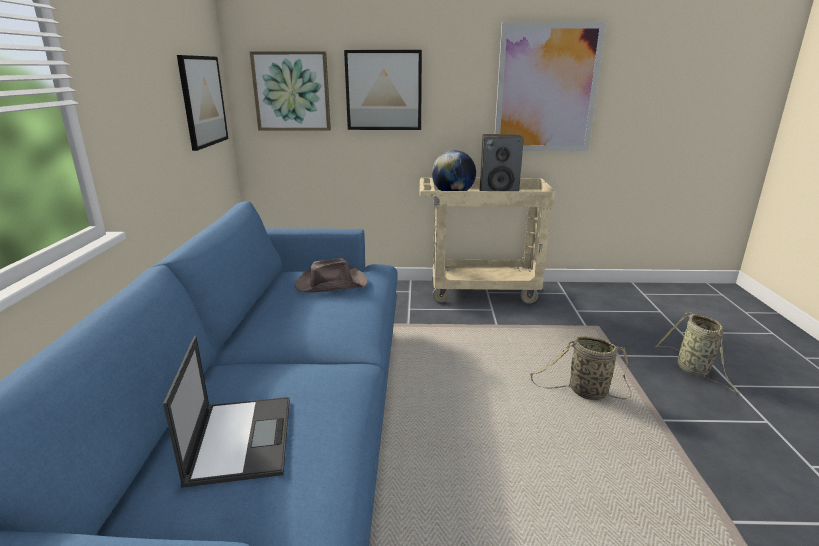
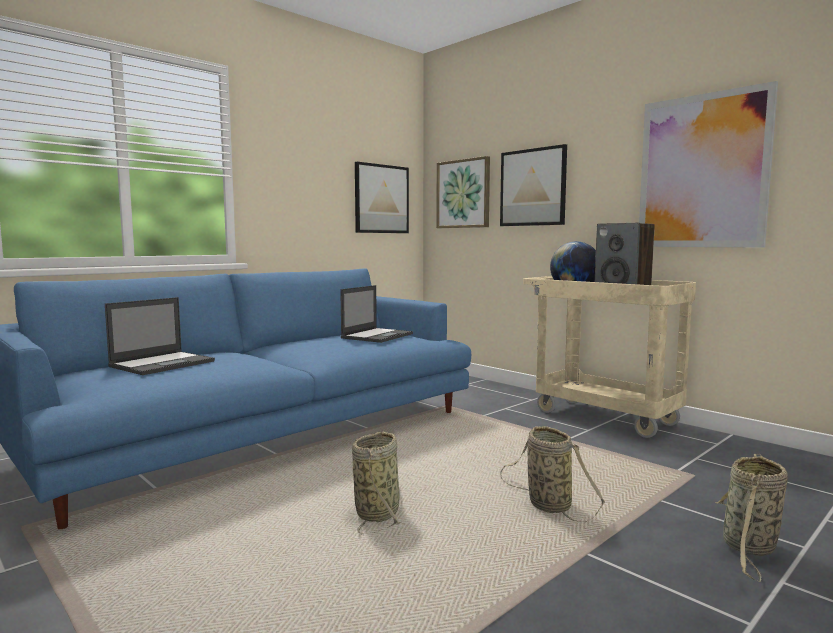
camera: 45 degrees right, 15 degrees down
(330, 284) = (377, 336): brown hat -> laptop
(524, 467) = (378, 512): none -> basket

